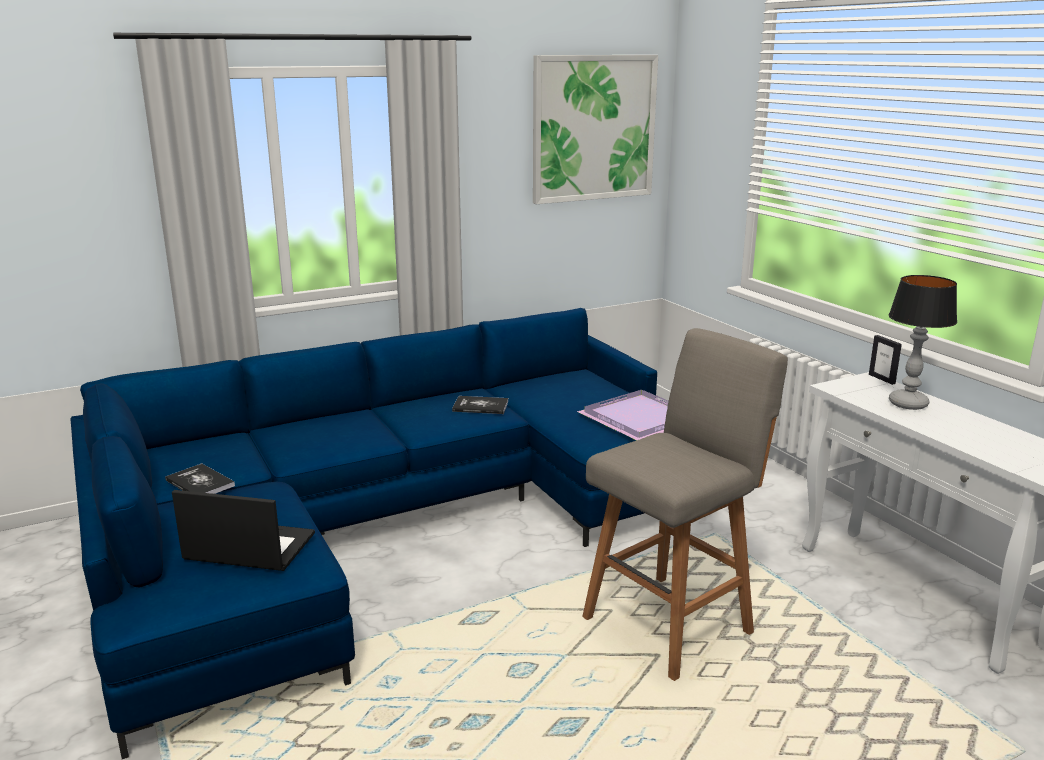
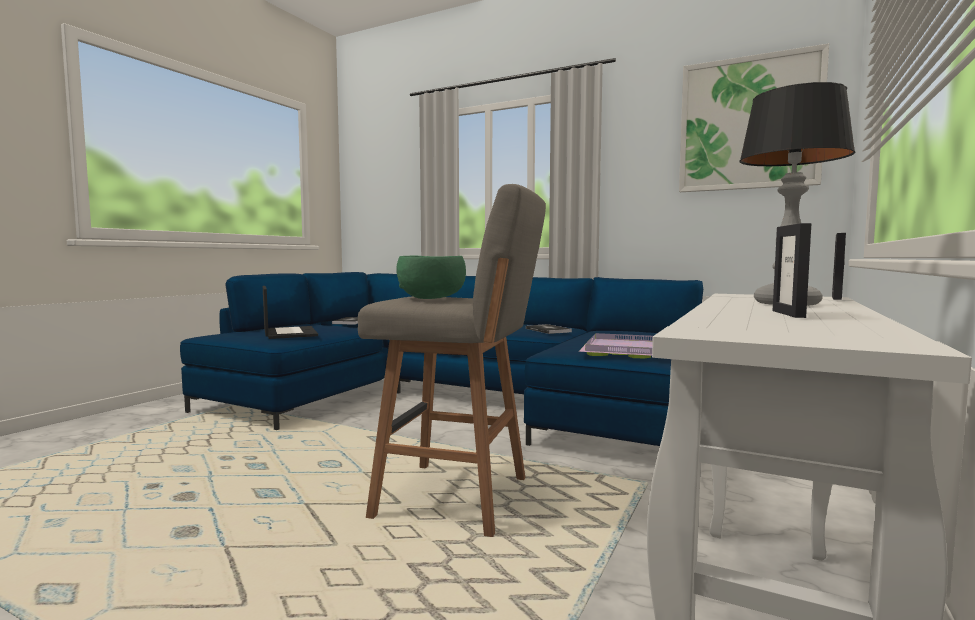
camera: 55 degrees right, 15 degrees down
(676, 459) = (432, 298): none -> green bowl
(971, 430) = (789, 314): none -> picture frame

